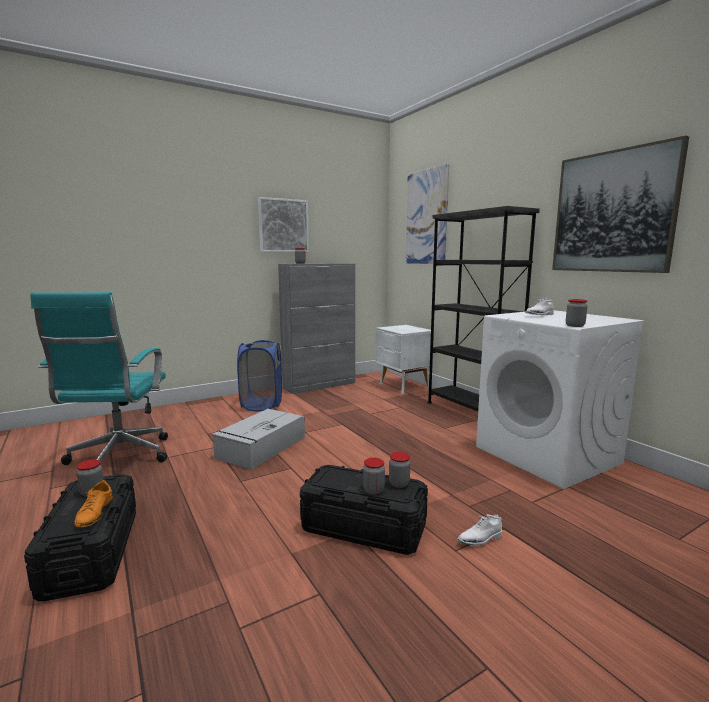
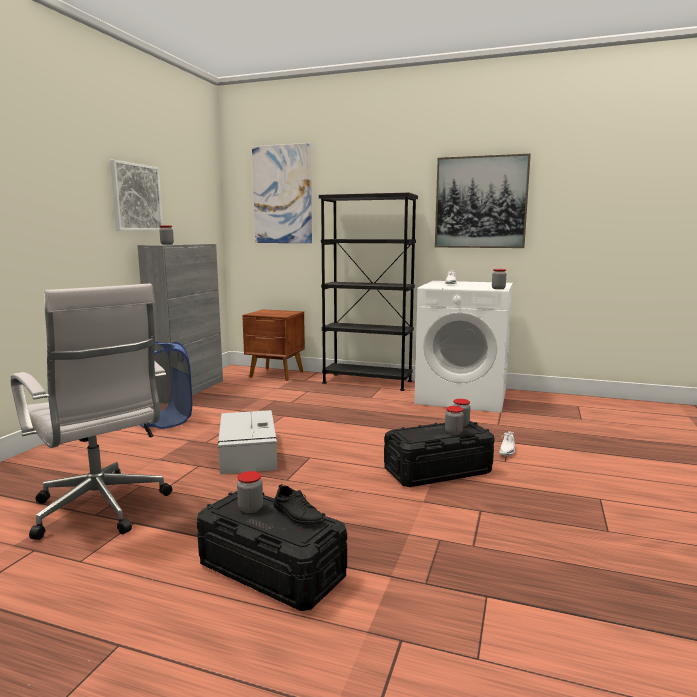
camera: 40 degrees left, 0 degrees up
(94, 512) = (297, 515): orange shoe -> black shoe
(118, 458) = (102, 510): turquoise office chair -> white office chair
(404, 386) = (276, 374): white nightstand -> brown nightstand

